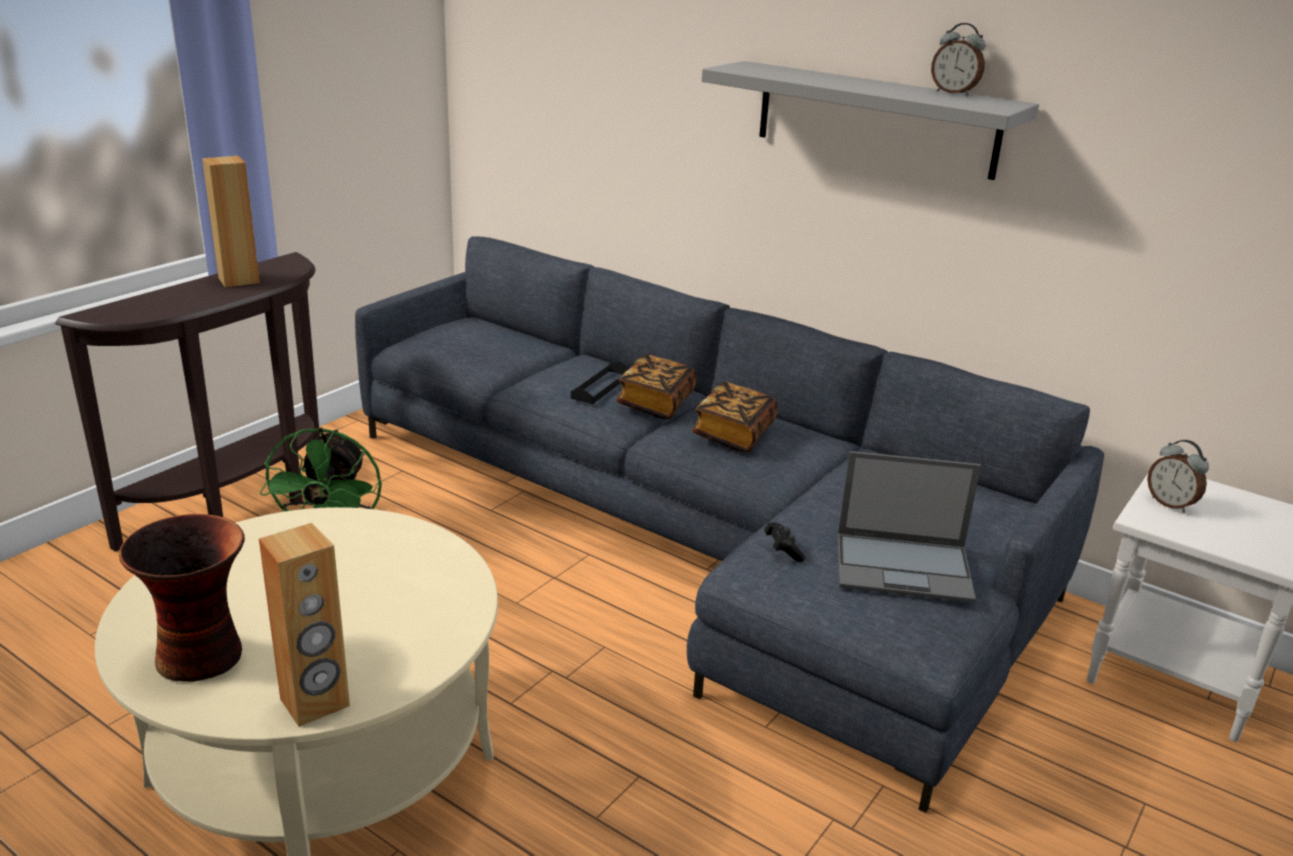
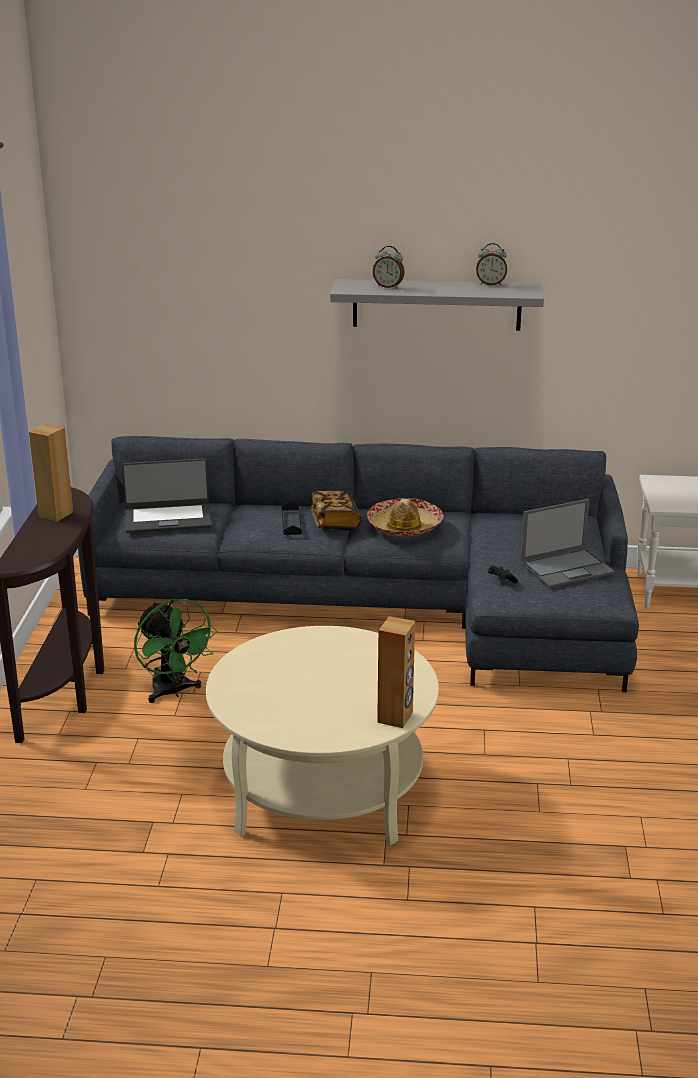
camera: 30 degrees left, 0 degrees up
(203, 655) = (310, 721): vase -> none
(473, 343) = (168, 518): none -> laptop
(733, 434) = (404, 526): book -> hat
(1170, 504) = (665, 494): alarm clock -> alarm clock (388, 287)

